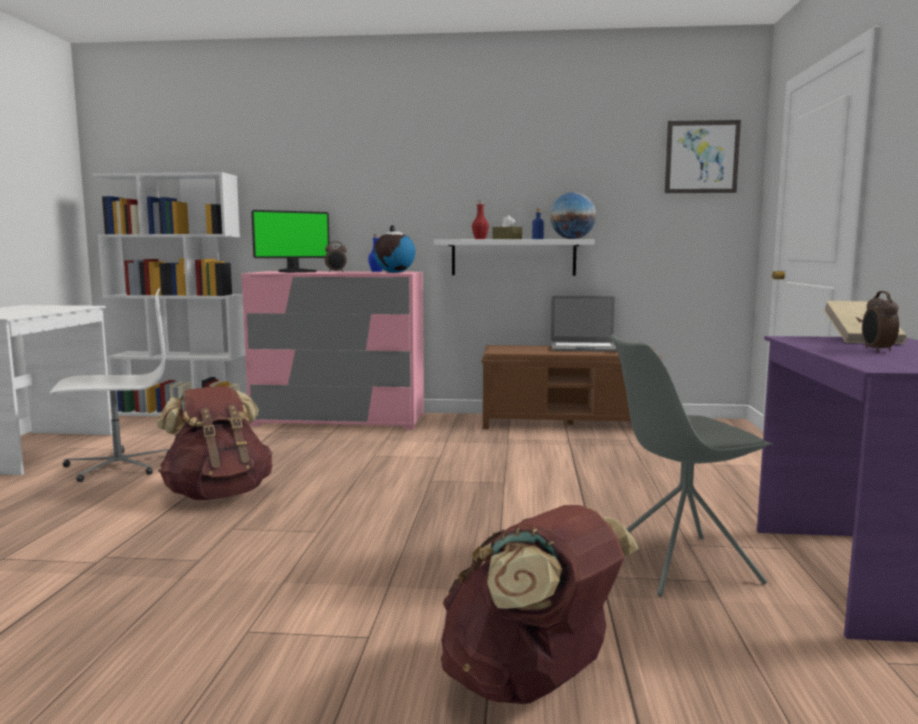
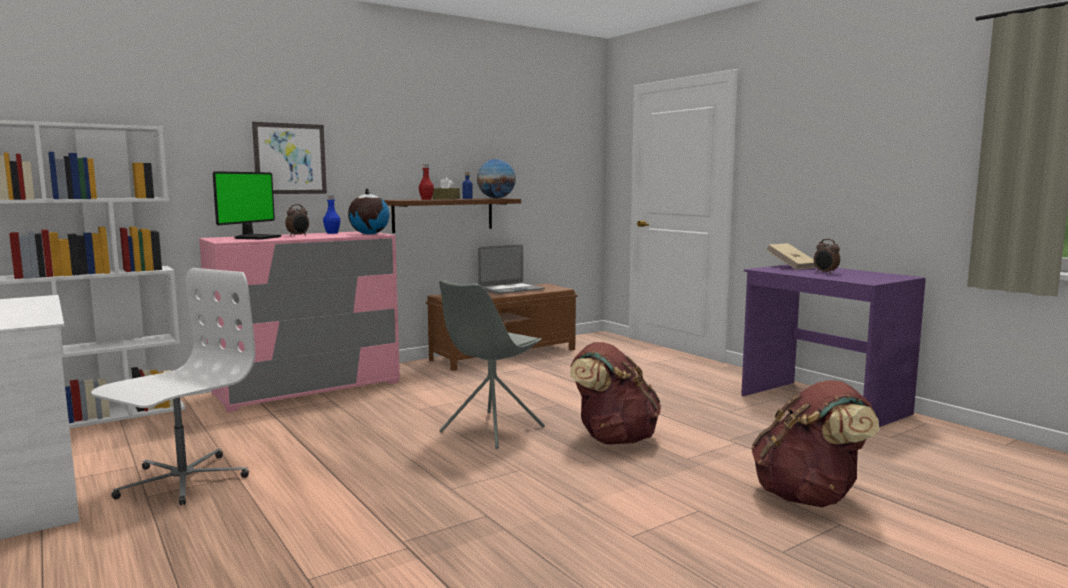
camera: 40 degrees left, 0 degrees up
(218, 494) = (367, 471): brown backpack -> brown backpack (613, 438)
(513, 257) = (443, 214): white shelf -> brown shelf
(678, 565) = (746, 423): grey chair -> grey chair (490, 430)
(702, 157) = (571, 133): picture -> picture (290, 158)

